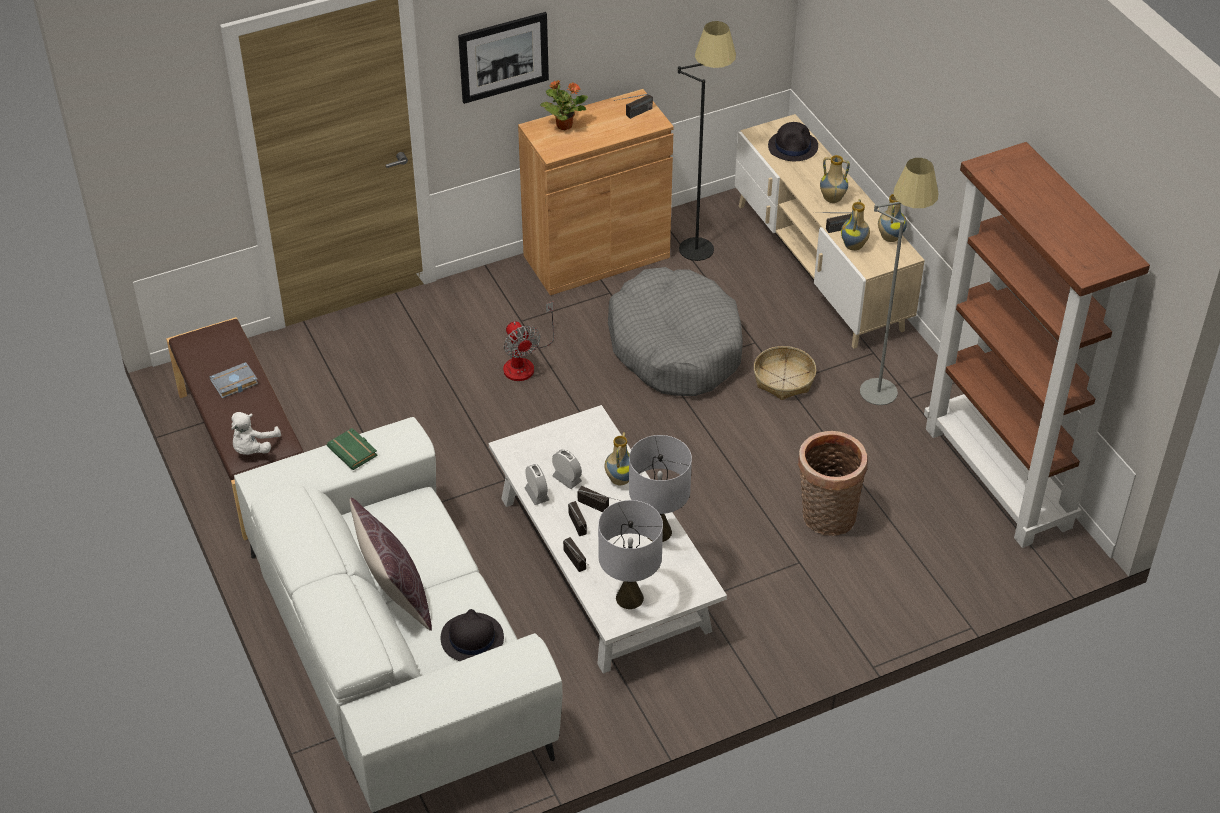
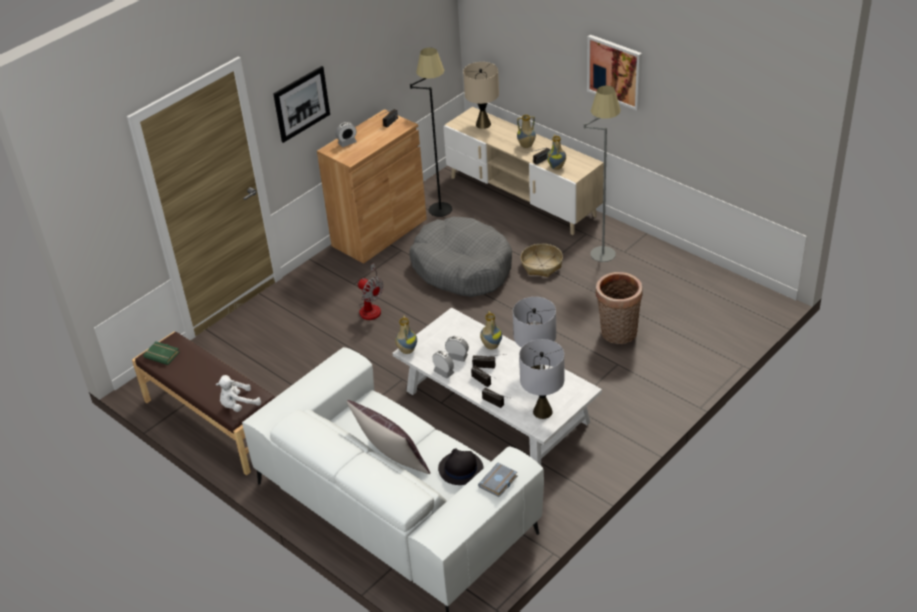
camera: 20 degrees left, 5 degrees down
(234, 384) = (199, 371): grey book -> grey book (498, 482)
(253, 448) = (238, 405): white plush toy -> white plush toy turned 60 degrees clockwise
(354, 452) = (318, 379): green book -> green book (163, 355)
(564, 125) = (347, 143): potted plant -> alarm clock
(793, 146) = (483, 124): black hat -> beige table lamp
(889, 237) = (574, 156): vase -> vase (406, 350)
(955, 139) = (615, 71): none -> picture
(999, 478) = (704, 278): brown bookcase -> none

